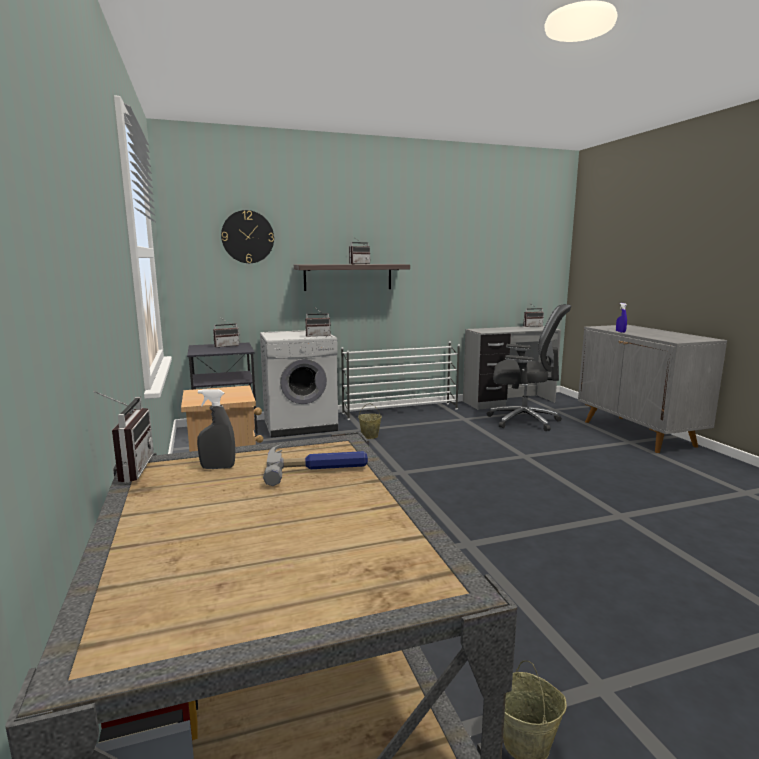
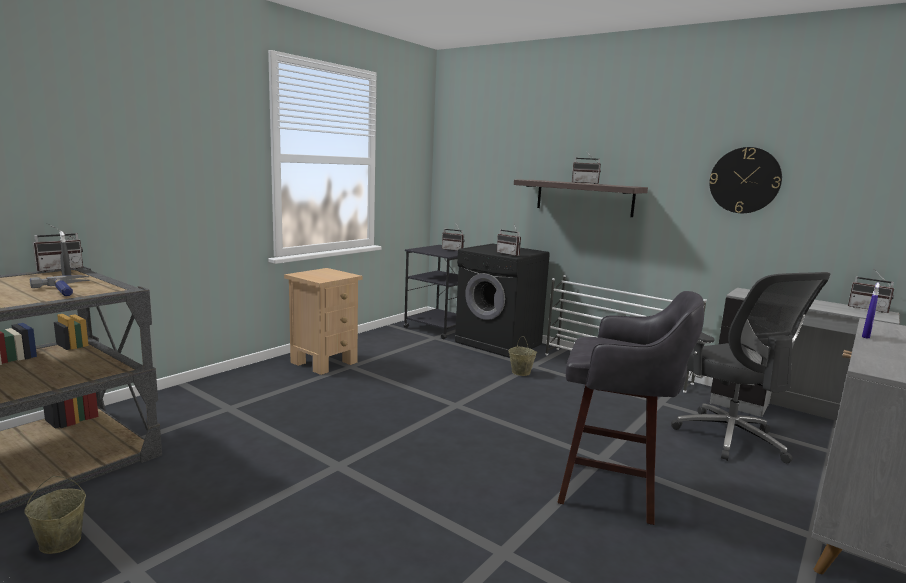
camera: 55 degrees right, 0 degrees up
(247, 237) = (495, 150): wall clock -> wall clock (744, 180)
(300, 426) = (497, 343): white washing machine -> black washing machine
(566, 466) = (613, 492): none -> grey stool

